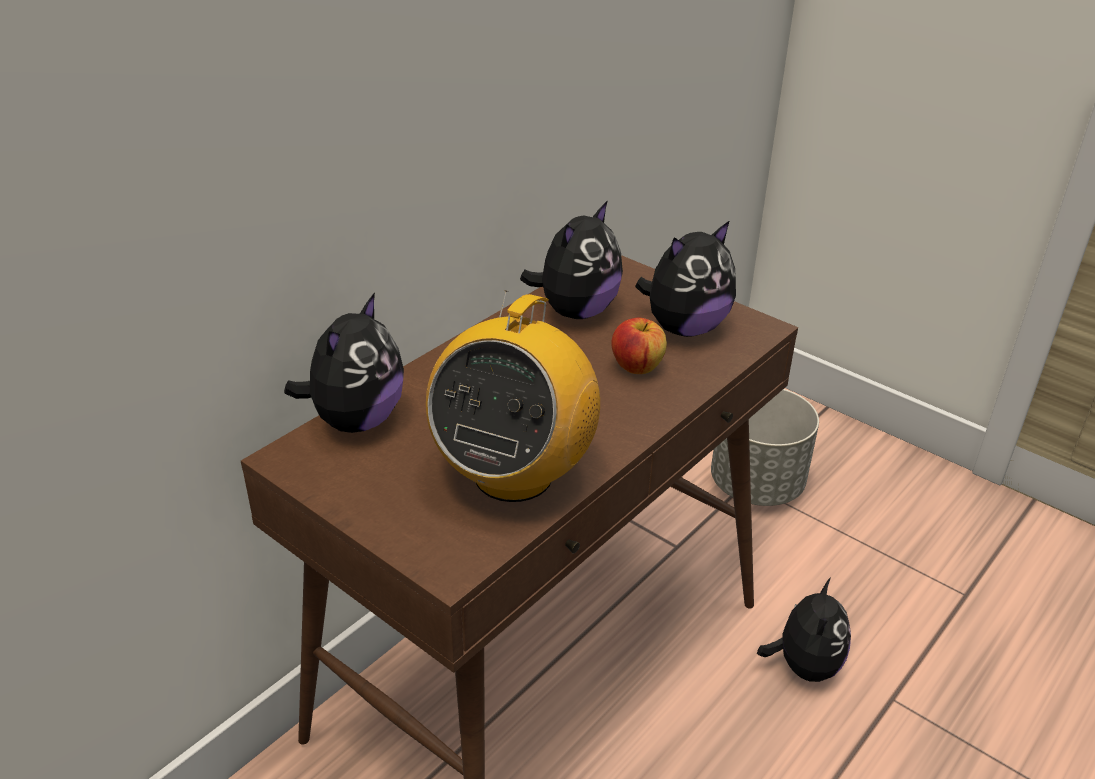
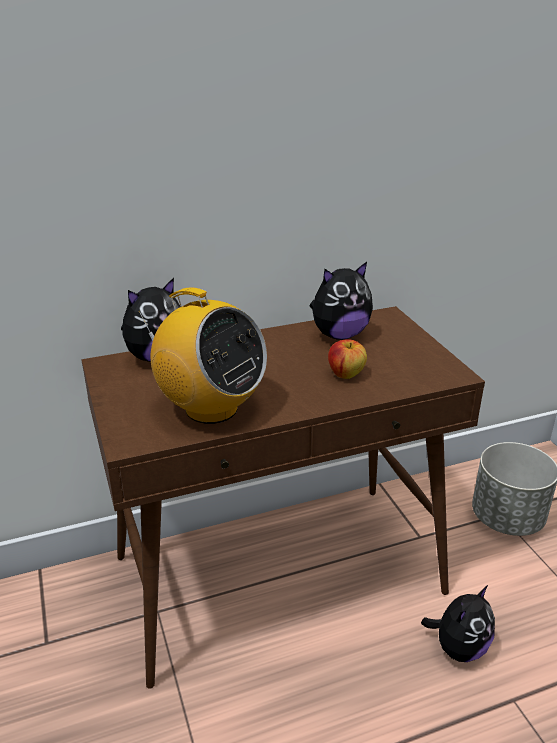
camera: 30 degrees right, 5 degrees down
(513, 474) = (210, 408): radio -> radio turned 105 degrees counterclockwise
(684, 328) = (401, 361): plush toy -> none

